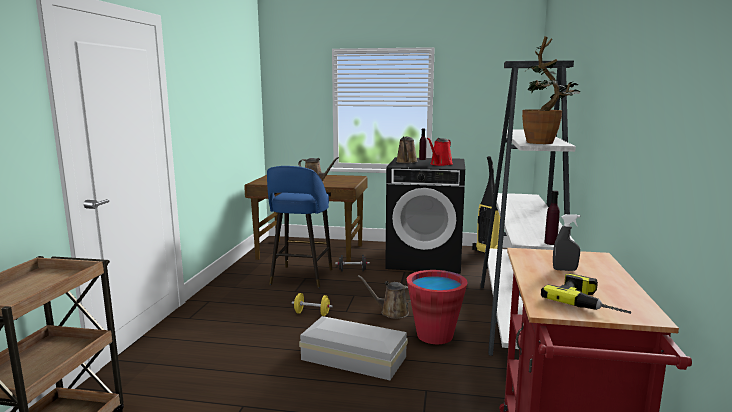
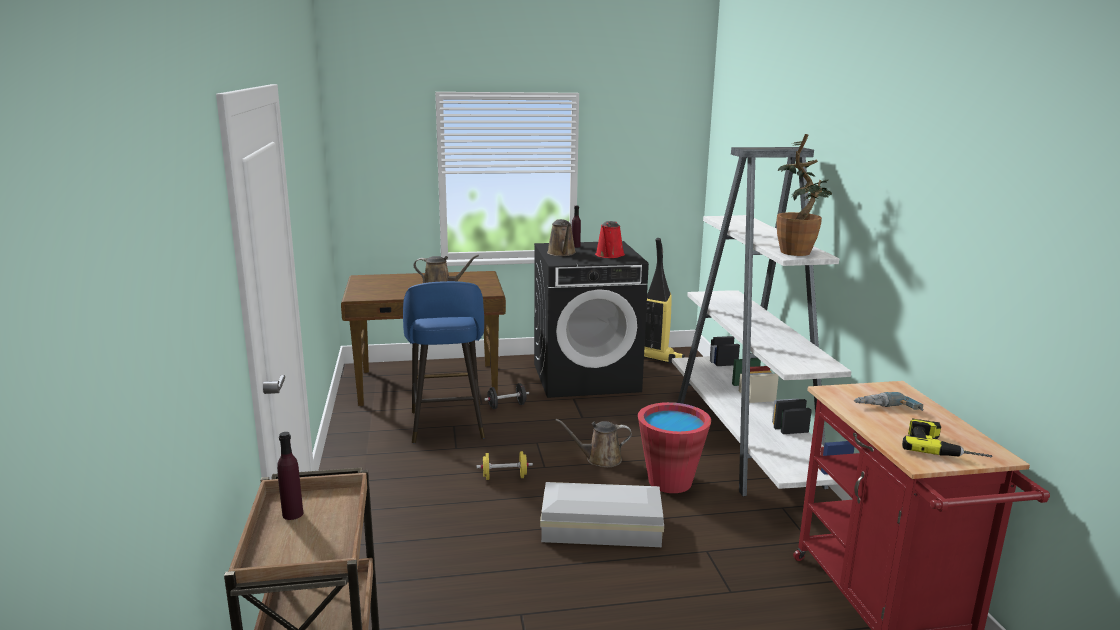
camera: 20 degrees left, 5 degrees up
(550, 243) = (818, 367): purple bottle -> purple bottle (292, 514)
(564, 270) = (887, 410): grey spray bottle -> power drill

